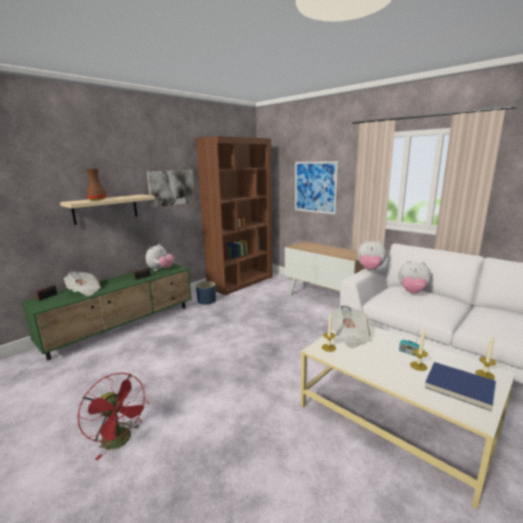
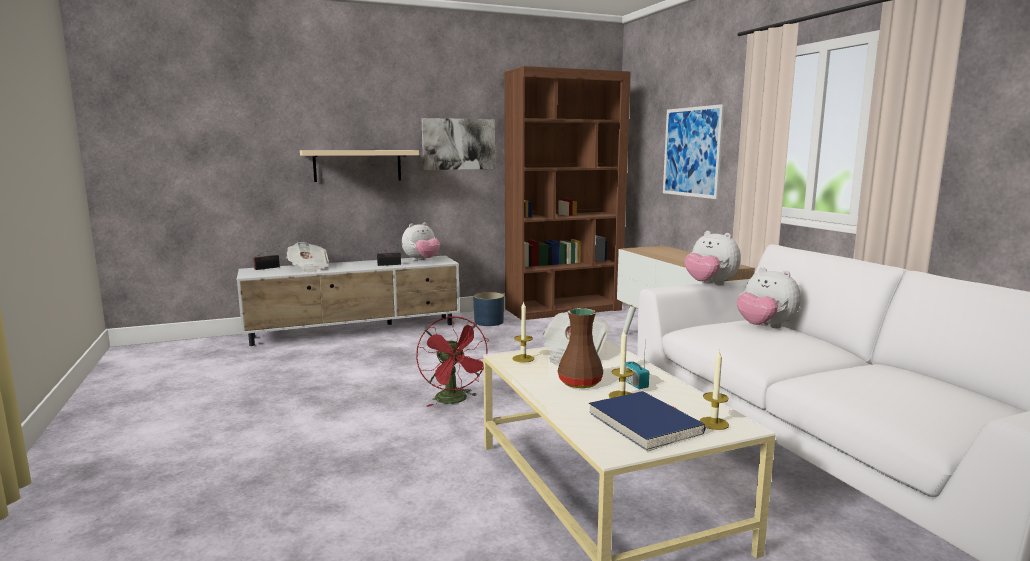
camera: 25 degrees right, 5 degrees down
(97, 199) = (342, 149): brown vase -> brown vase (581, 383)
(121, 441) = (251, 425): red fan -> red fan (454, 400)
(123, 326) = (356, 331): green tv stand -> white tv stand

